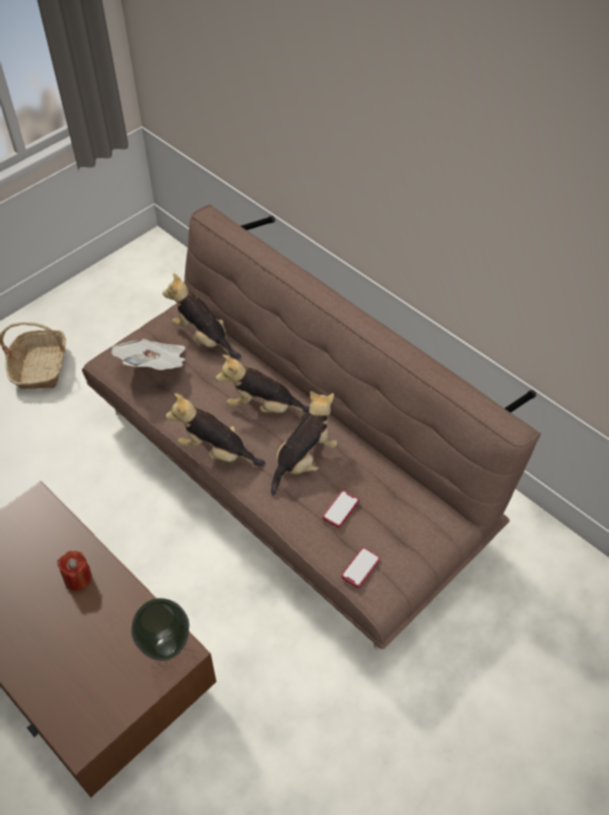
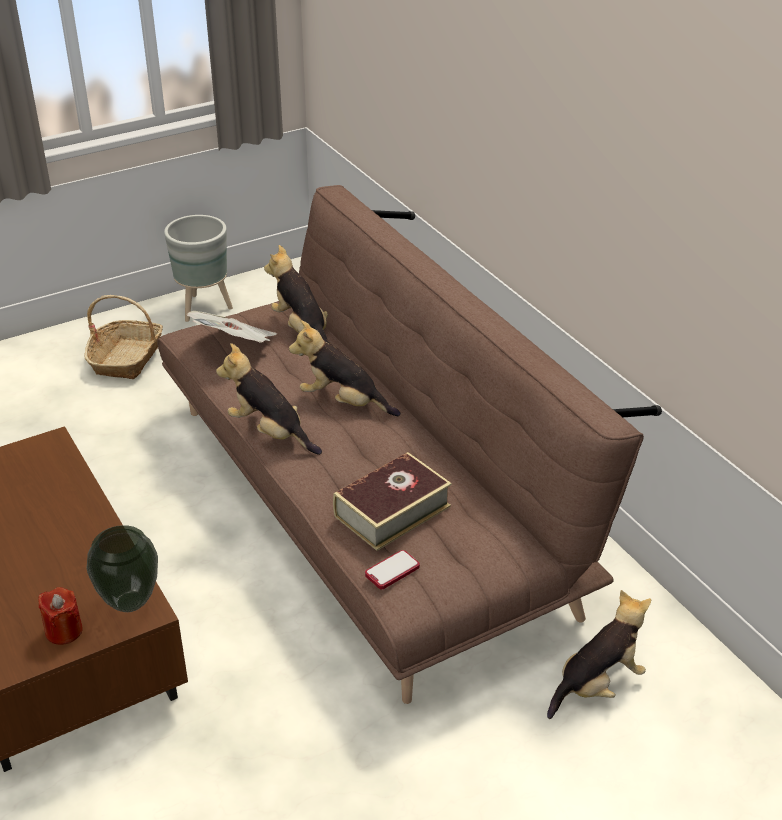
camera: 15 degrees right, 15 degrees down
(78, 578) = (62, 520): red candle -> red candle (64, 631)
(87, 300) = (204, 308): none -> grey planter
(304, 460) = (369, 458): plush toy -> plush toy (597, 684)
(340, 510) = (392, 511): phone -> book

